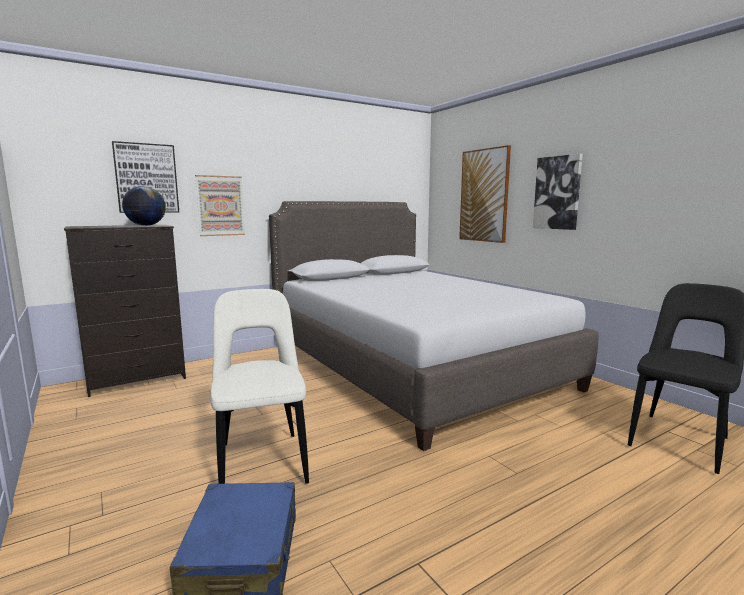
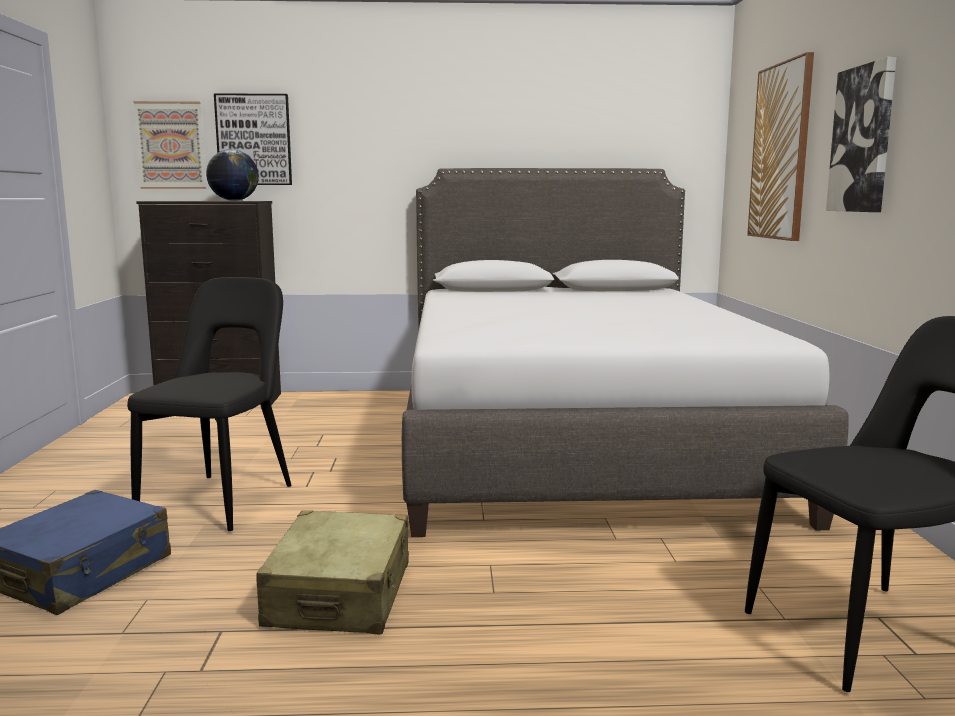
camera: 30 degrees right, 0 degrees up
(220, 206) = (348, 176): picture -> picture (171, 145)
(262, 460) = (222, 500): white chair -> black chair
(445, 505) = (340, 595): none -> beige suitcase

